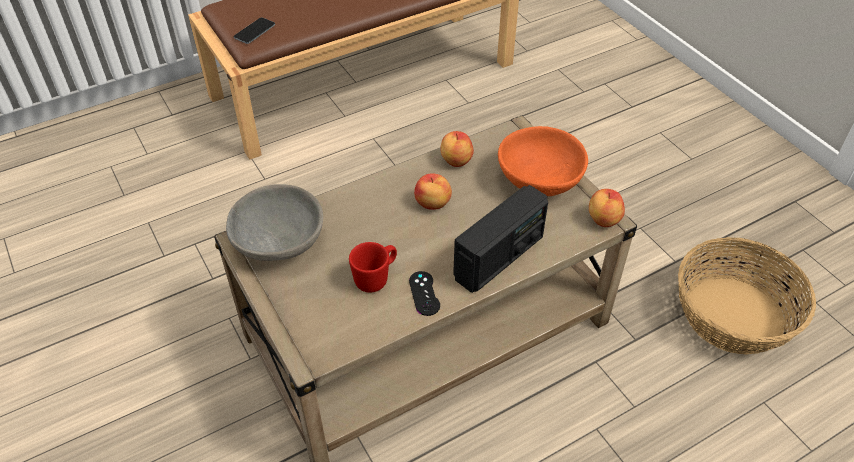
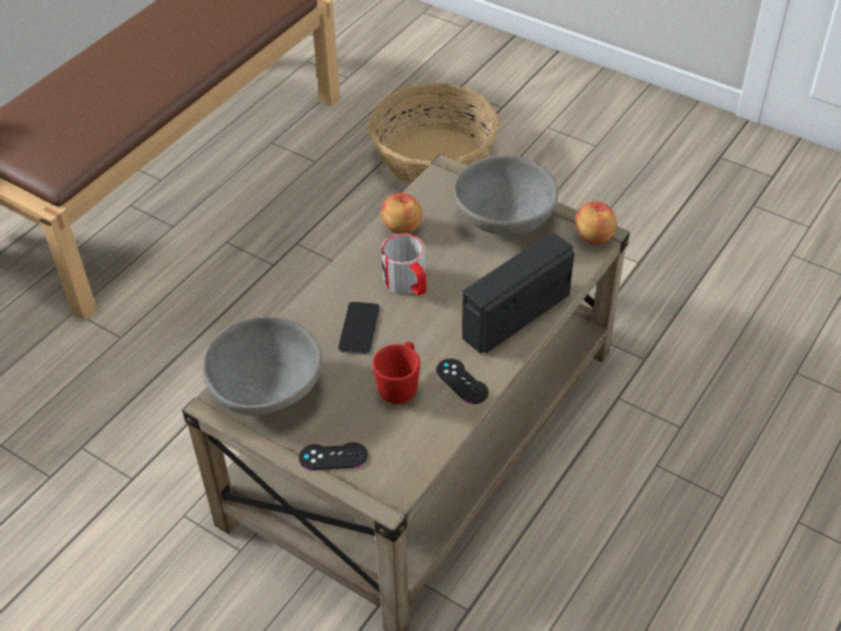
camera: 25 degrees left, 0 degrees up
(254, 31) = (49, 153): phone -> phone (359, 328)
(291, 312) = (333, 456): none -> black game controller
(432, 204) = (408, 284): apple -> mug
(499, 257) = (515, 315): radio -> radio turned 150 degrees counterclockwise
(540, 181) = (505, 219): orange bowl -> grey bowl
(733, 314) = (723, 296): basket -> basket (434, 158)

